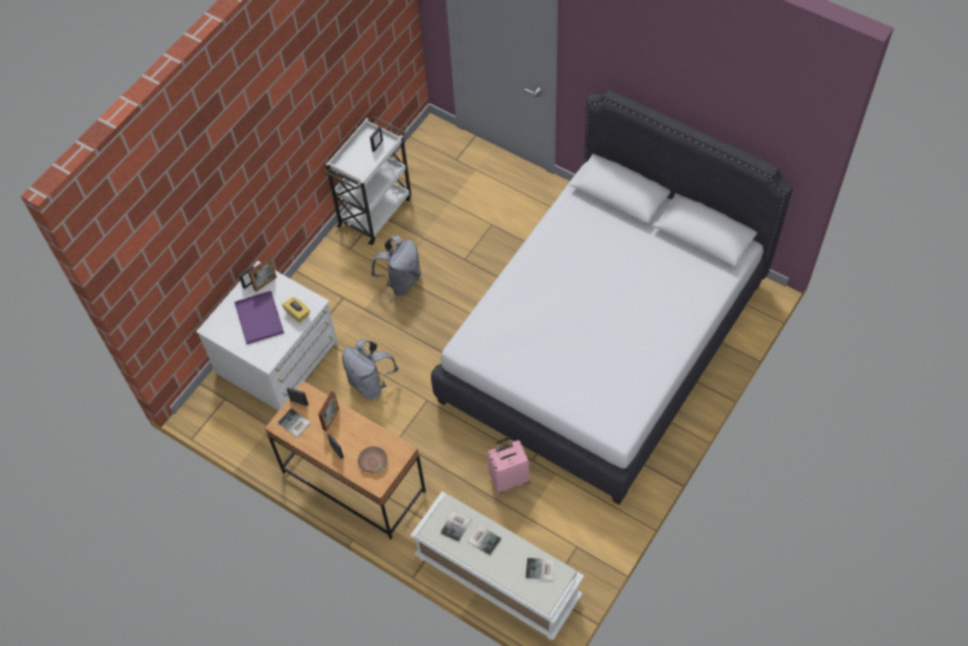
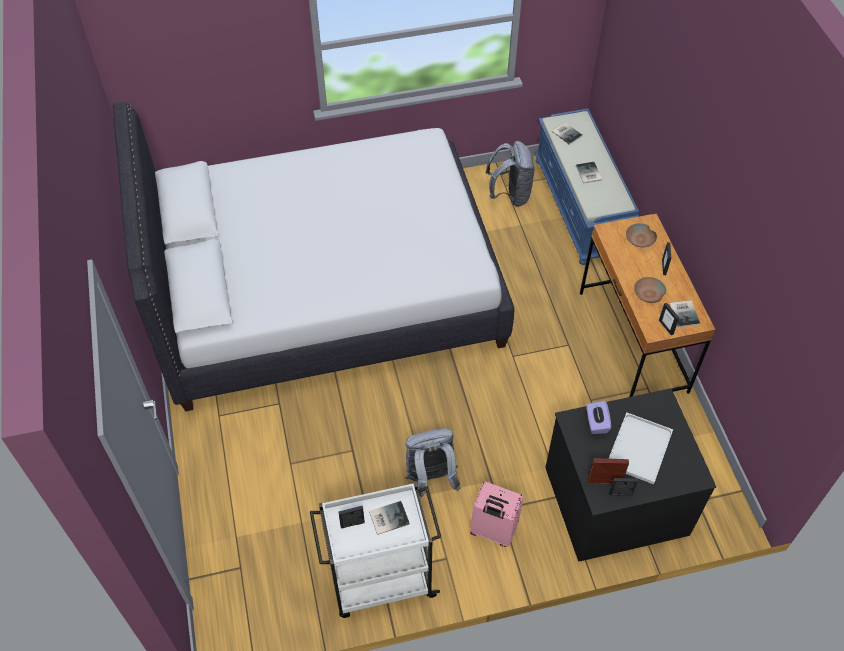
camera: 140 degrees left, 5 degrees down
(260, 319) = (639, 447): purple tray -> white tray
(278, 359) = (615, 498): white dresser -> black dresser
(298, 313) = (596, 423): yellow tissue box -> purple tissue box
(331, 419) = (648, 294): picture frame -> brown bowl
(371, 383) = (547, 407): grey backpack -> grey backpack (510, 195)
(456, 526) = (600, 193): book -> book (388, 517)
(496, 578) = (580, 207): white bench -> blue bench
(509, 478) = (507, 255): pink suitcase -> pink suitcase (493, 531)

